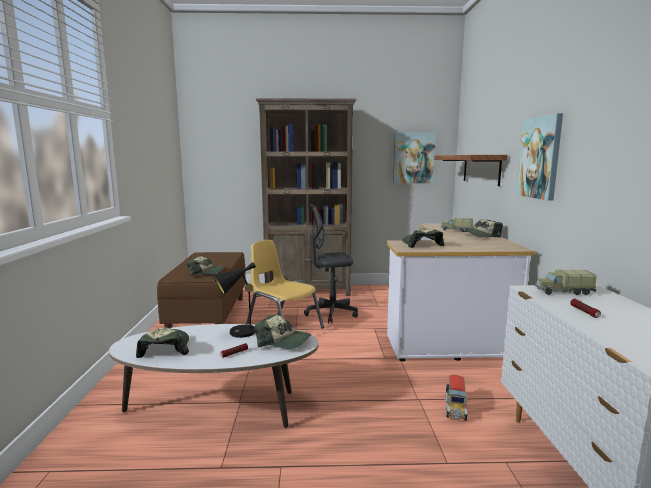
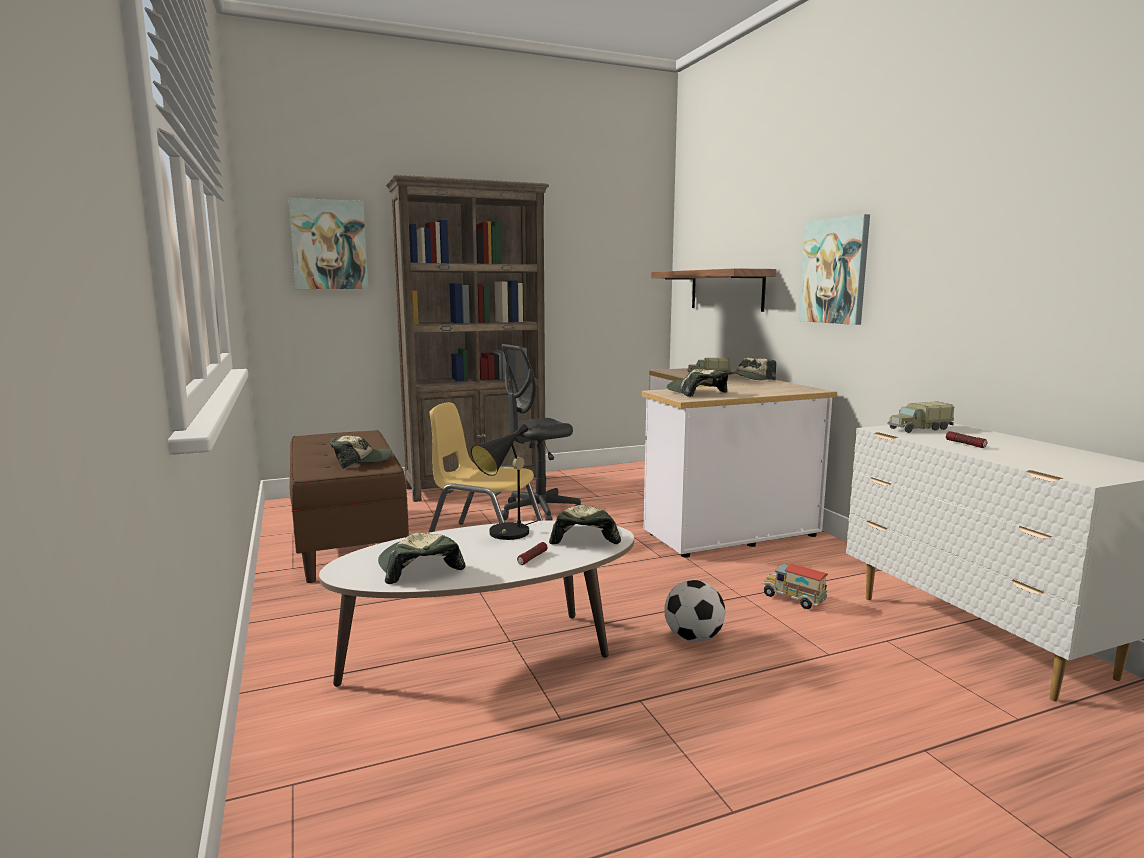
camera: 20 degrees left, 0 degrees up
(284, 341) = (583, 536): cap -> cap turned 90 degrees counterclockwise
(356, 426) = (693, 638): none -> football
(413, 158) = (617, 276): picture -> picture (329, 245)
(455, 410) = (793, 600): toy truck -> toy truck turned 135 degrees clockwise

